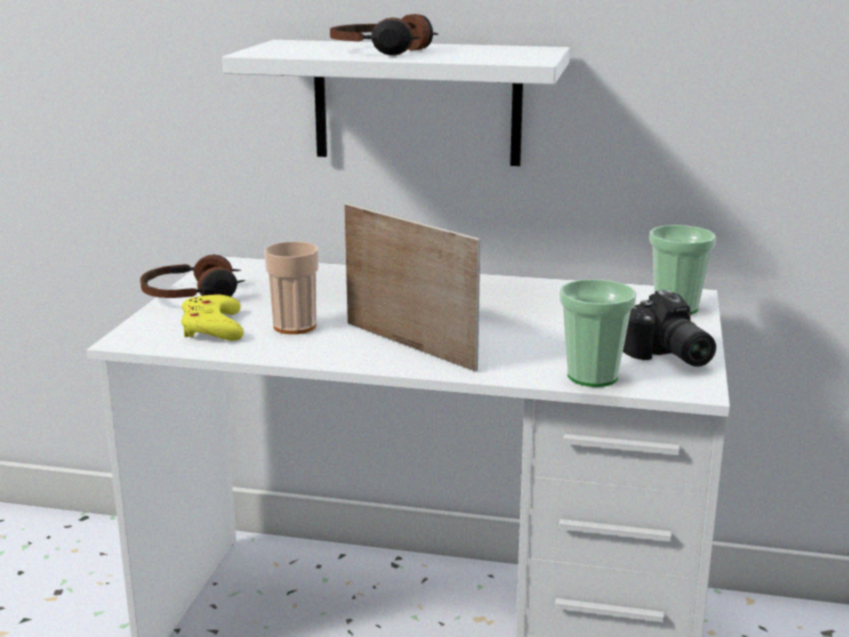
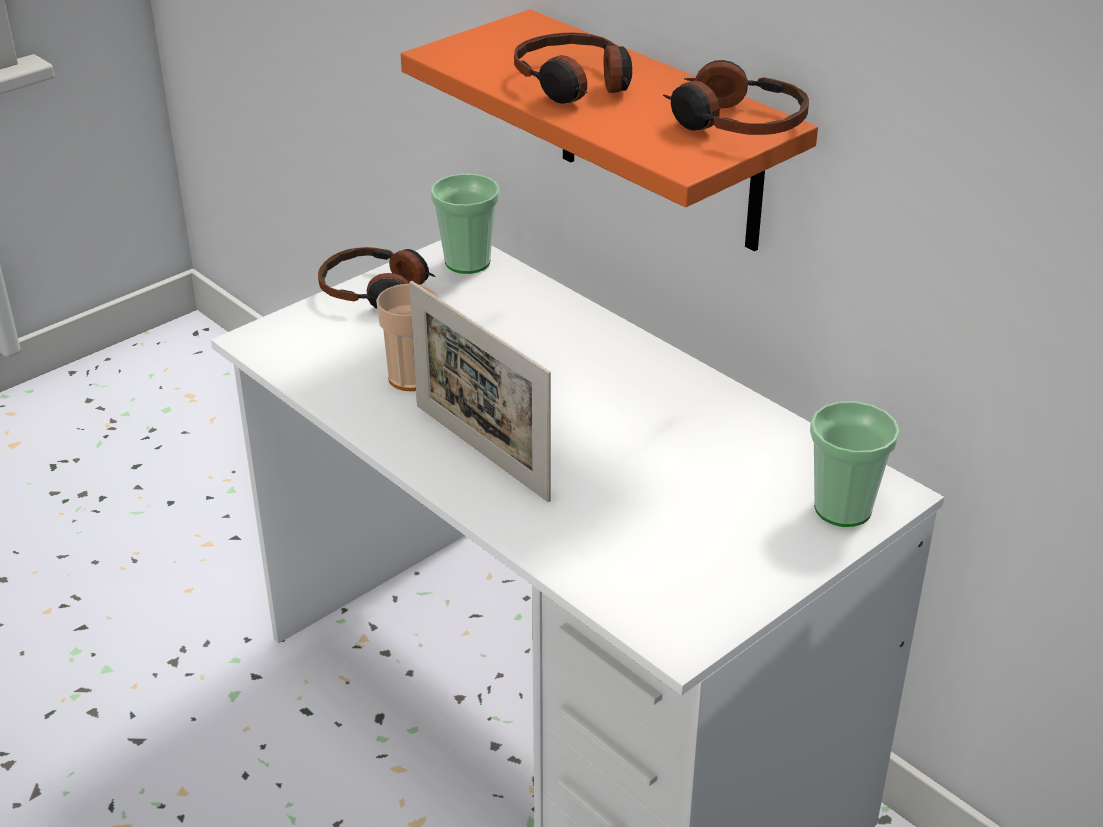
camera: 35 degrees right, 15 degrees up
(213, 327) = (340, 349): yellow game controller -> none
(409, 346) = (481, 452): picture frame -> picture frame turned 150 degrees clockwise
(417, 102) = (660, 133): white shelf -> orange shelf
(521, 50) = (735, 123): none -> headphones
(592, 376) = (599, 577): cup -> cup (467, 262)
(666, 356) = (719, 582): camera -> none

